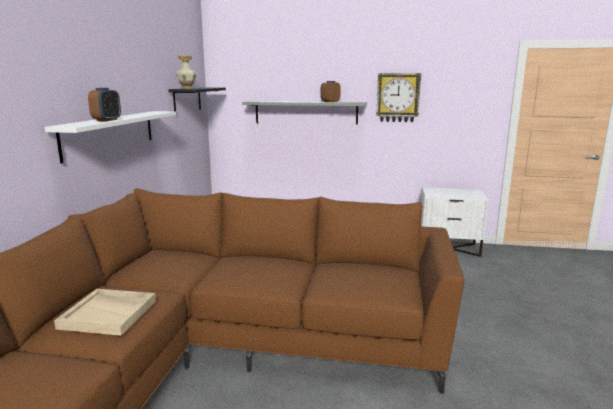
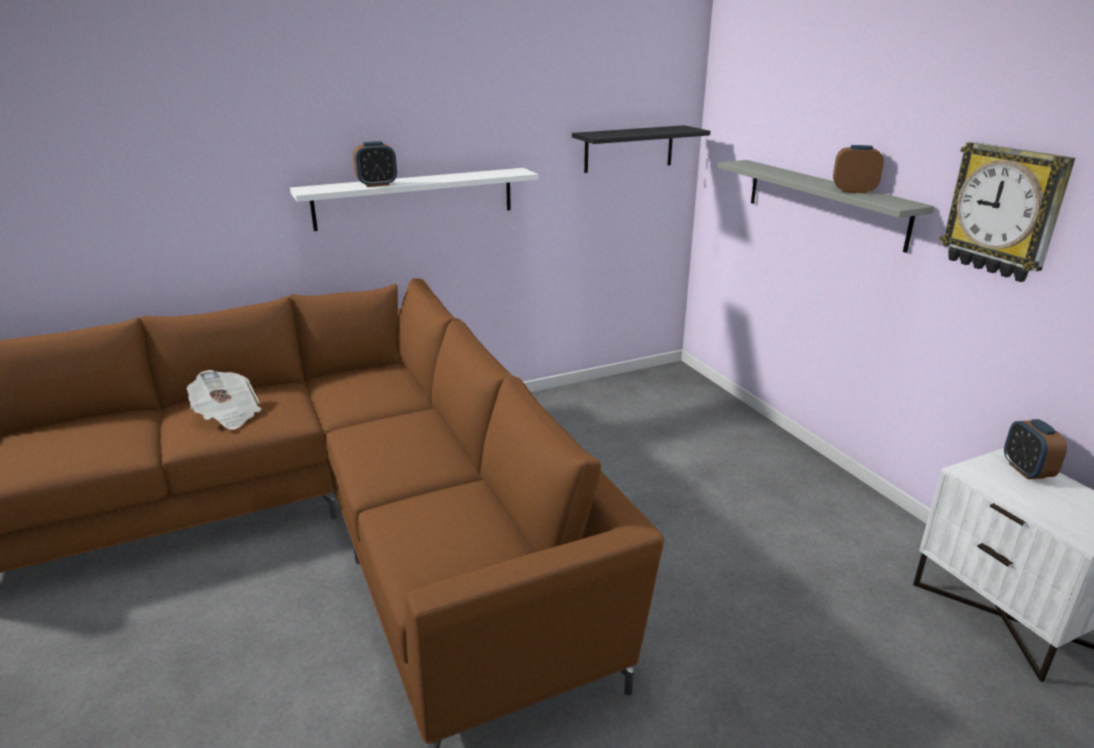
camera: 55 degrees right, 10 degrees up
(109, 314) = (227, 415): beige tray -> newspaper
(187, 88) = (605, 133): vase -> none
(438, 190) = (1026, 471): none -> alarm clock

